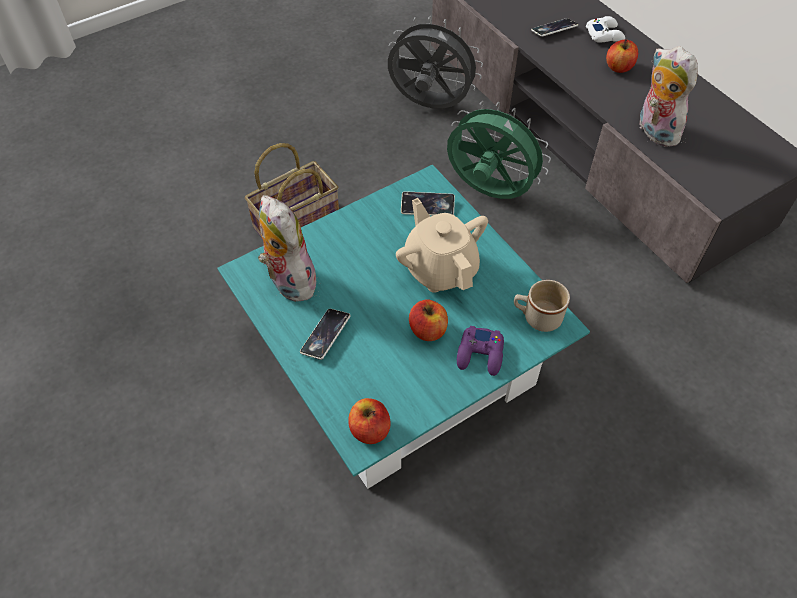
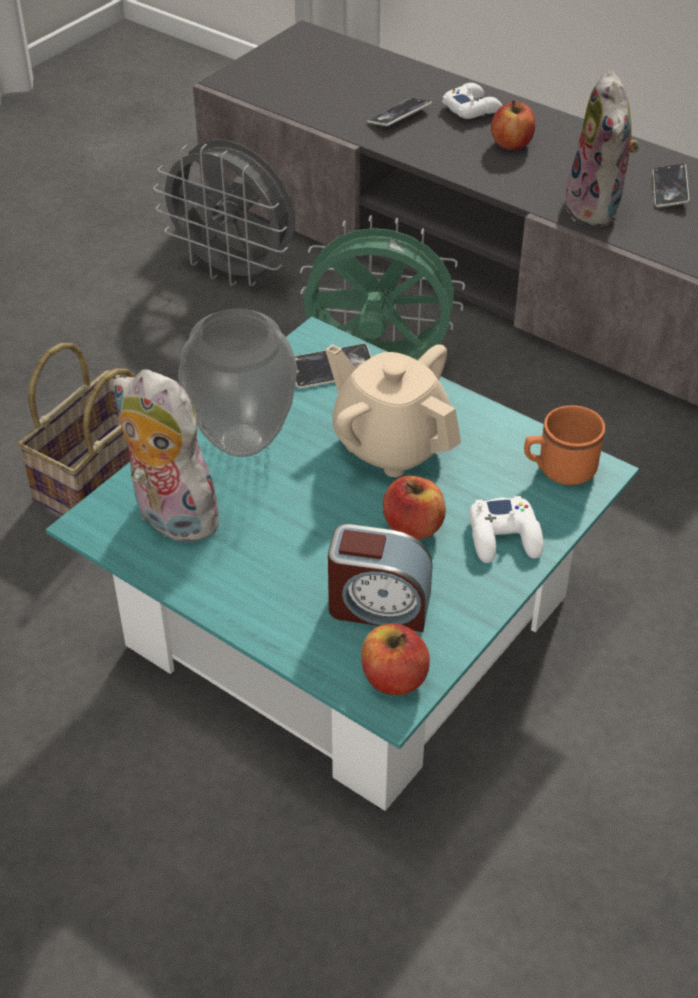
camera: 20 degrees left, 10 degrees down
(325, 335) = (264, 574): phone -> phone (669, 189)
(351, 242) = (241, 443): none -> vase
(383, 378) = (378, 606): none -> alarm clock
(429, 106) = (235, 272): grey fan -> grey fan turned 150 degrees counterclockwise
(480, 354) = (504, 537): purple game controller -> white game controller
(536, 317) = (558, 470): beige mug -> orange mug
(654, 131) = (597, 209): plush toy -> plush toy turned 135 degrees counterclockwise

